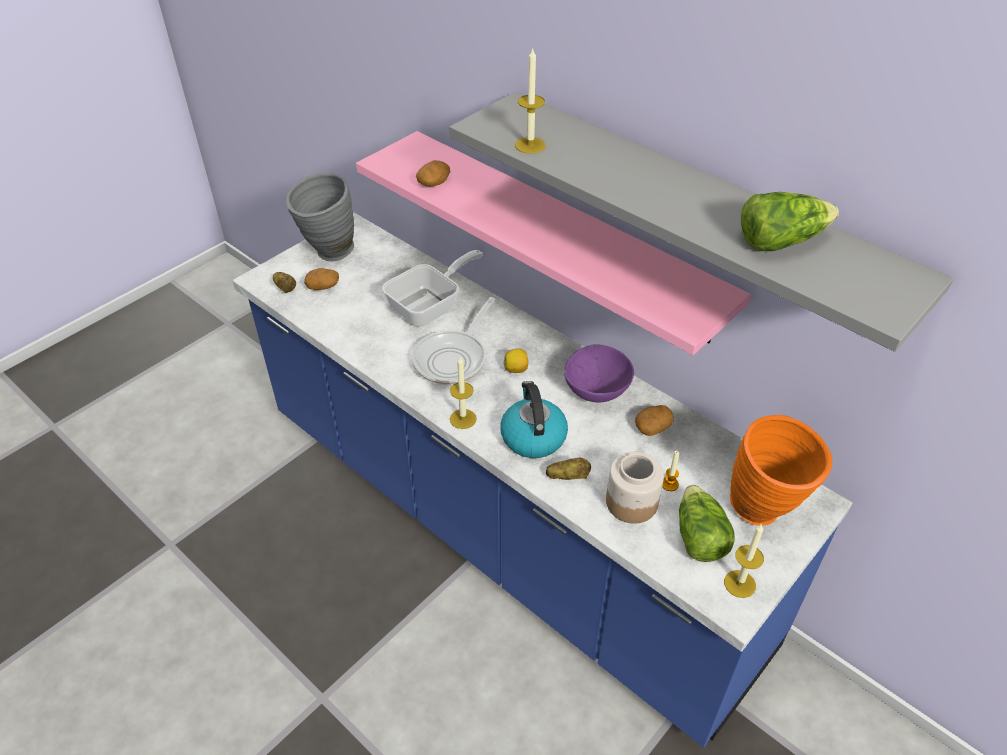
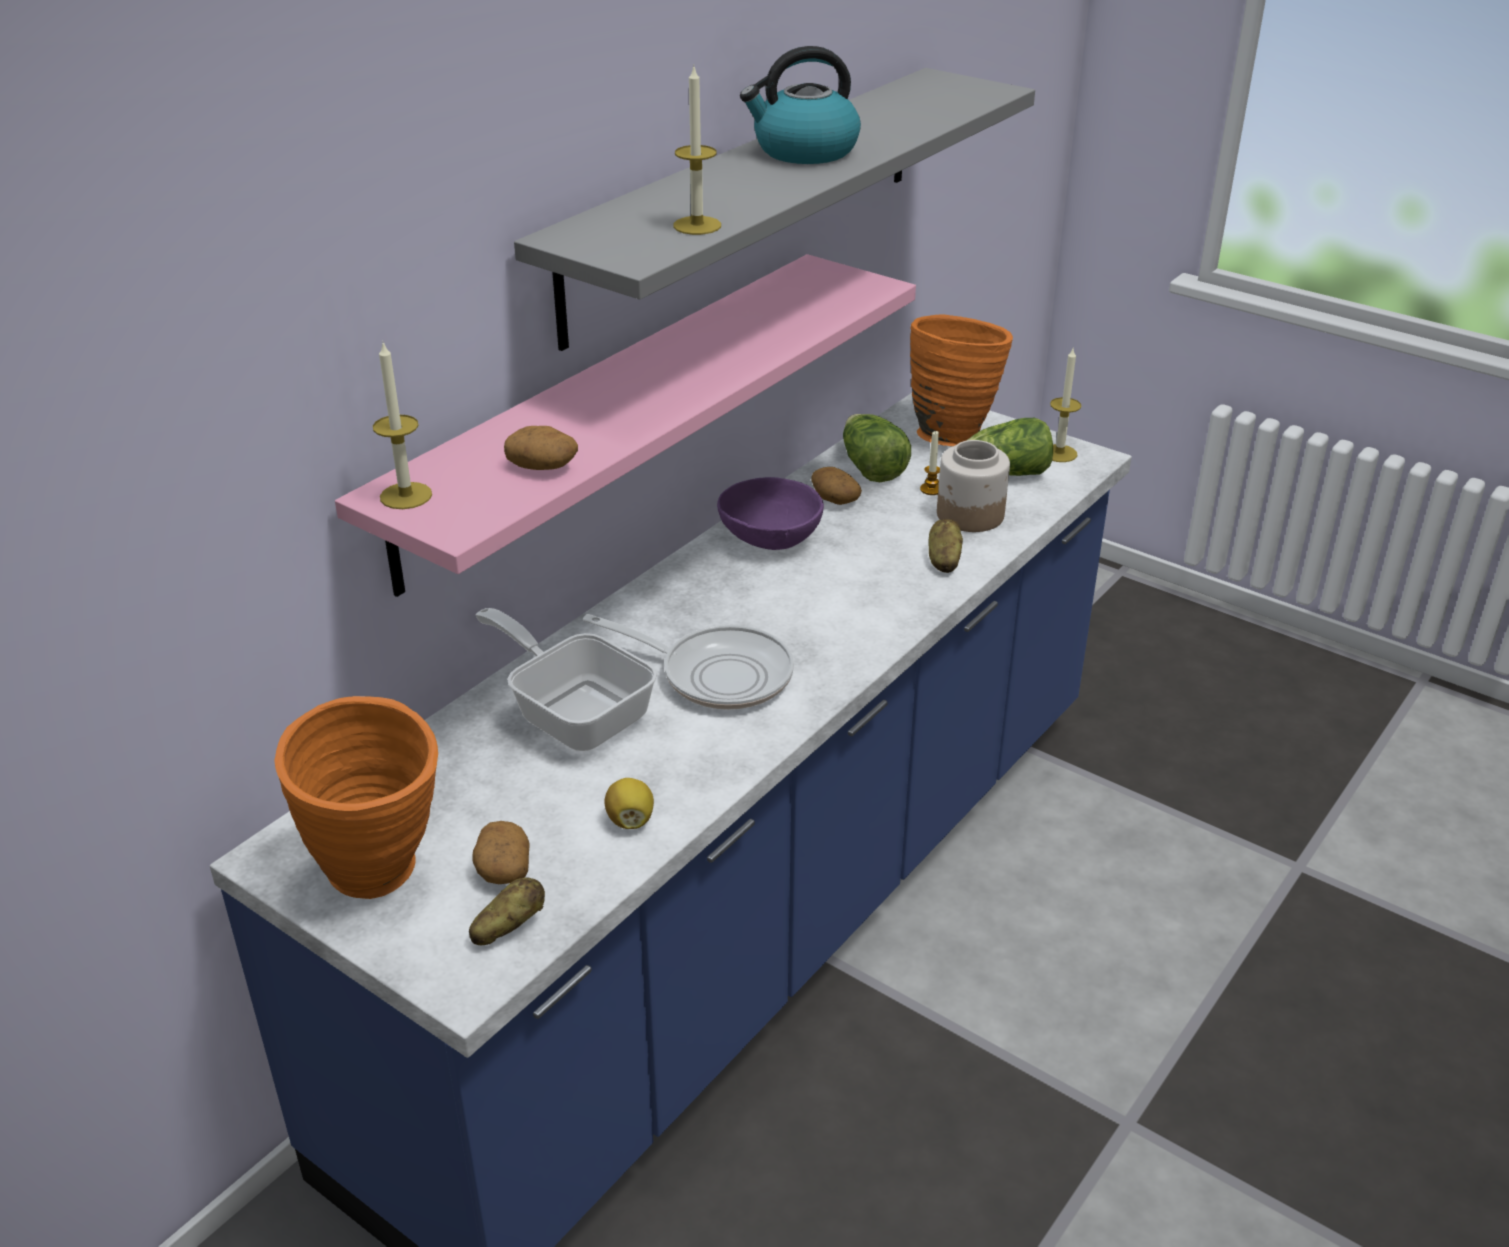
camera: 95 degrees left, 10 degrees down
(327, 254) = (383, 880): grey vase -> orange vase
(463, 419) = (856, 654): candle -> candle (406, 496)
(516, 369) = (736, 610): lemon -> lemon (630, 820)
(532, 436) = (877, 590): kettle -> kettle (804, 151)
(780, 241) = (891, 116): lettuce -> lettuce (871, 467)

